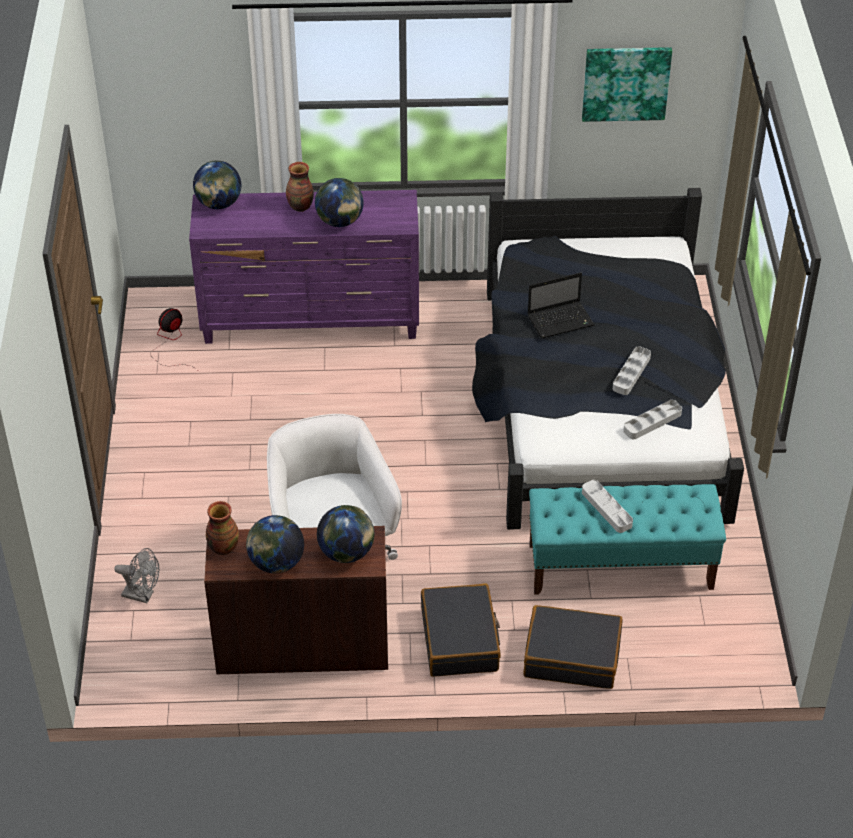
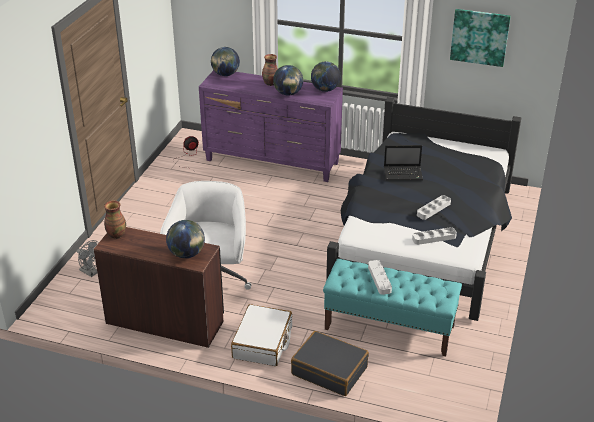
camera: 20 degrees right, 10 degrees down
(276, 563) = (141, 250): globe -> globe (325, 90)
(460, 640) = (263, 343): black suitcase -> white suitcase

